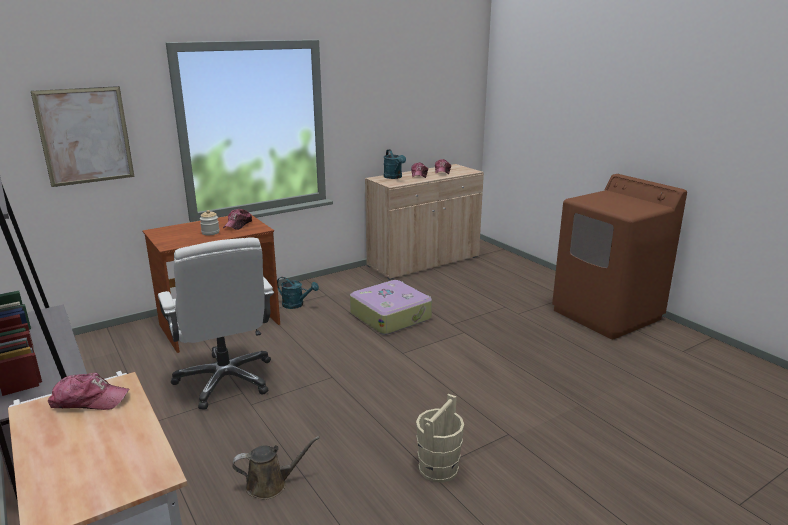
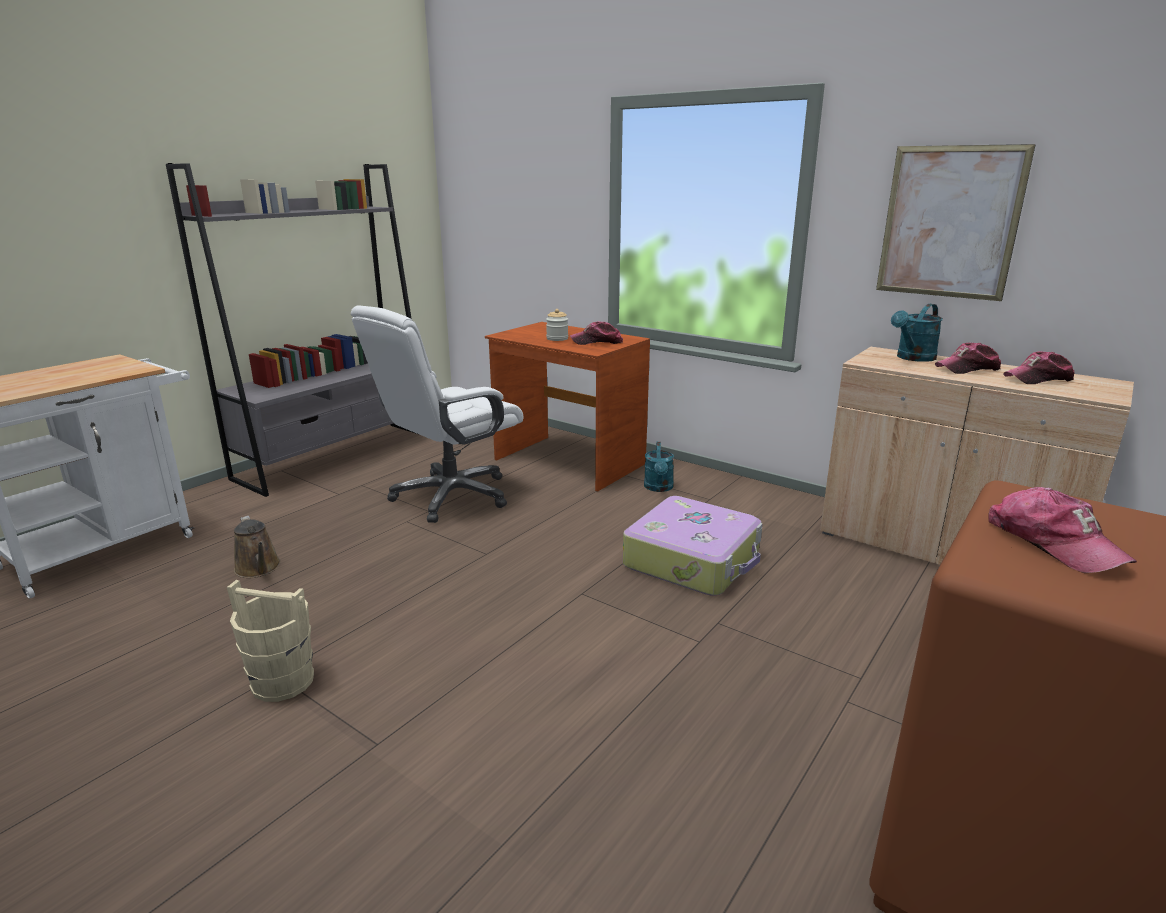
camera: 70 degrees right, 0 degrees up
(85, 136) = (529, 206): picture -> picture (949, 223)
(89, 400) = (116, 367): cap -> cap (1052, 543)

